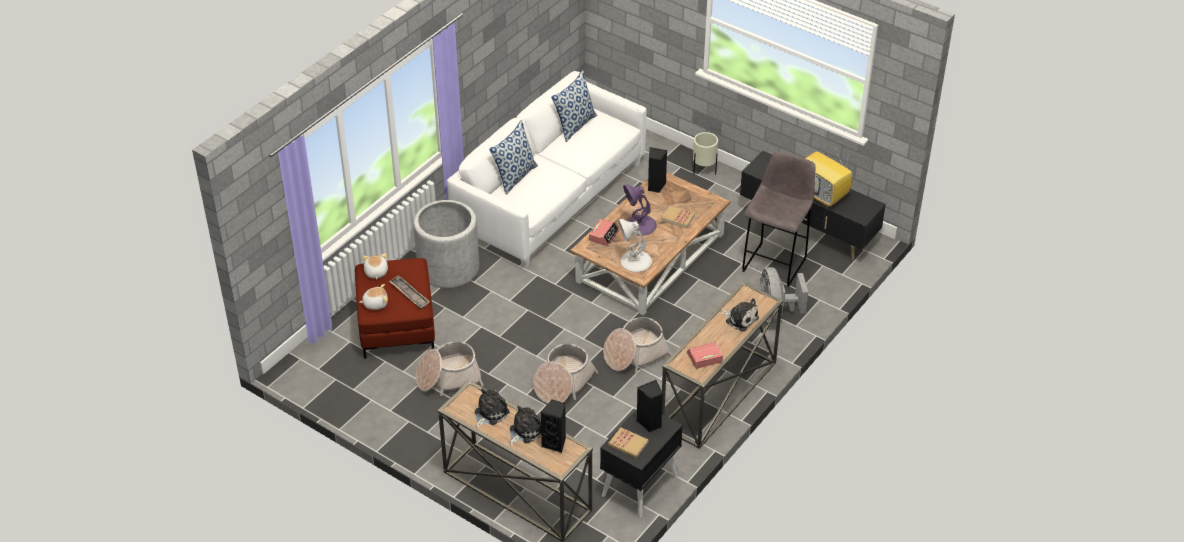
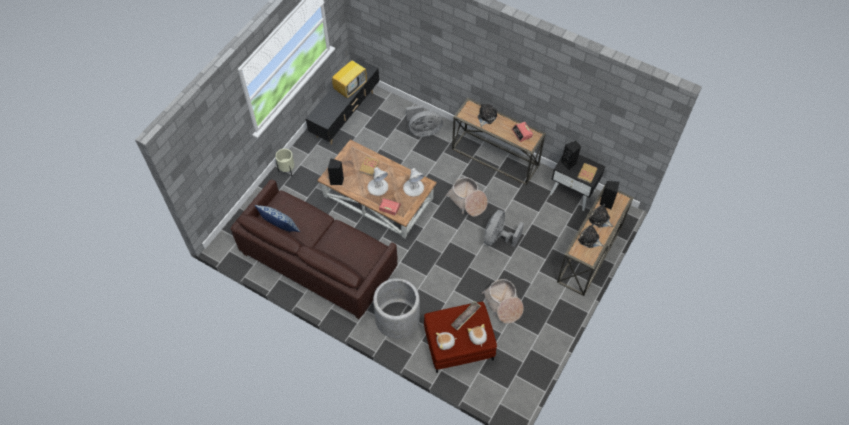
camera: 95 degrees left, 15 degrees up
(515, 176) = (341, 260): pillow -> none
(551, 197) = (318, 261): white sofa -> brown sofa
(563, 383) = (498, 238): basket -> grey fan
(640, 225) = (378, 187): purple table lamp -> white table lamp
(775, 263) = (378, 131): grey stool -> none

